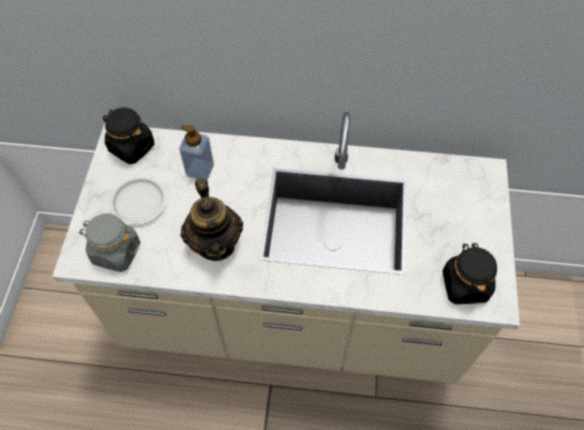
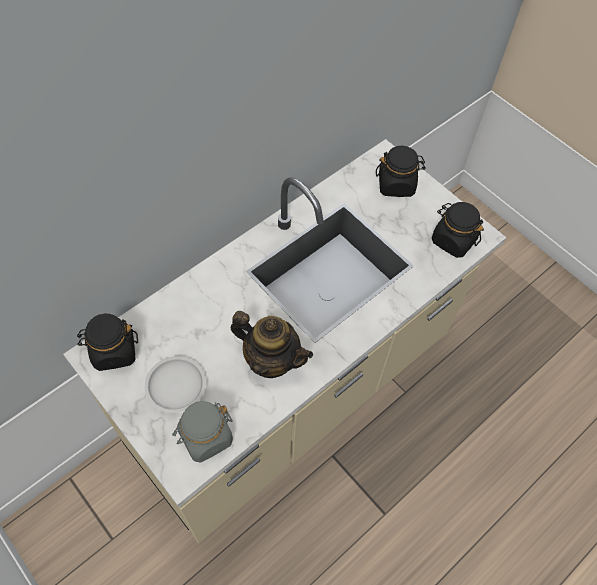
camera: 50 degrees left, 0 degrees up
(200, 170) = (192, 320): soap dispenser -> none
(469, 201) = (396, 184): none -> black jar

